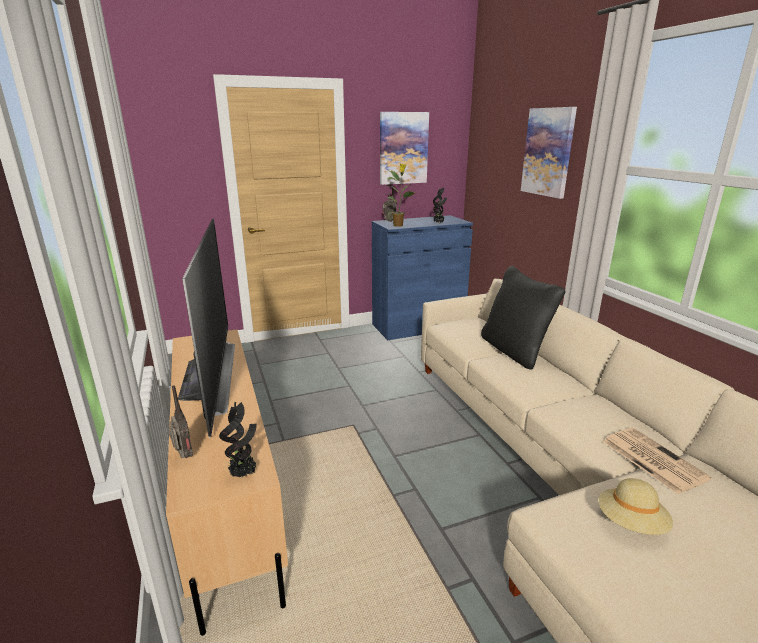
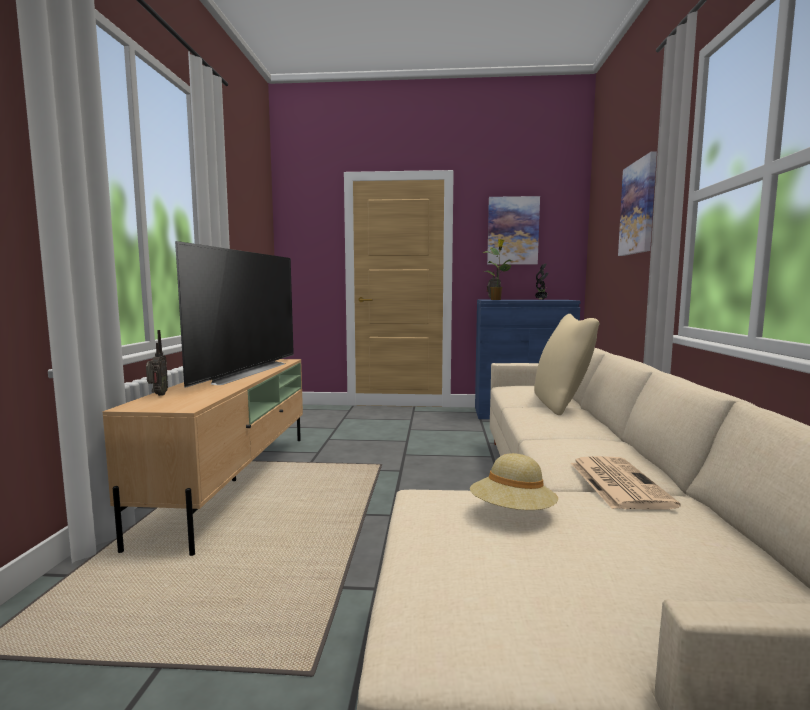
camera: 25 degrees right, 15 degrees down
(244, 474) = (179, 405): potted plant -> none
(514, 351) = (561, 404): black pillow -> beige pillow

